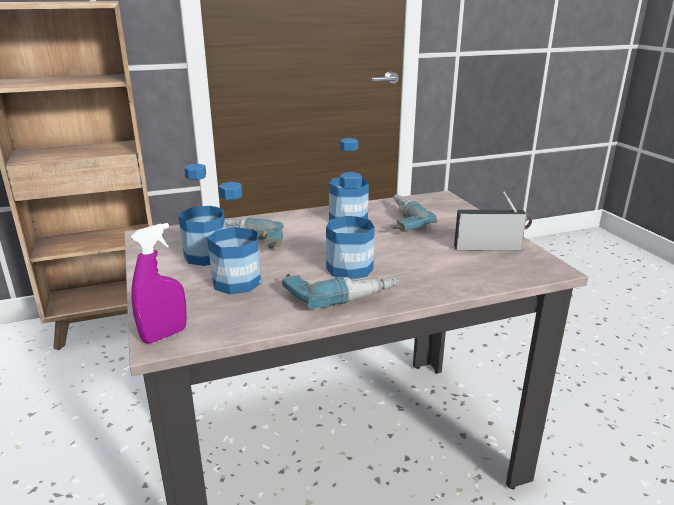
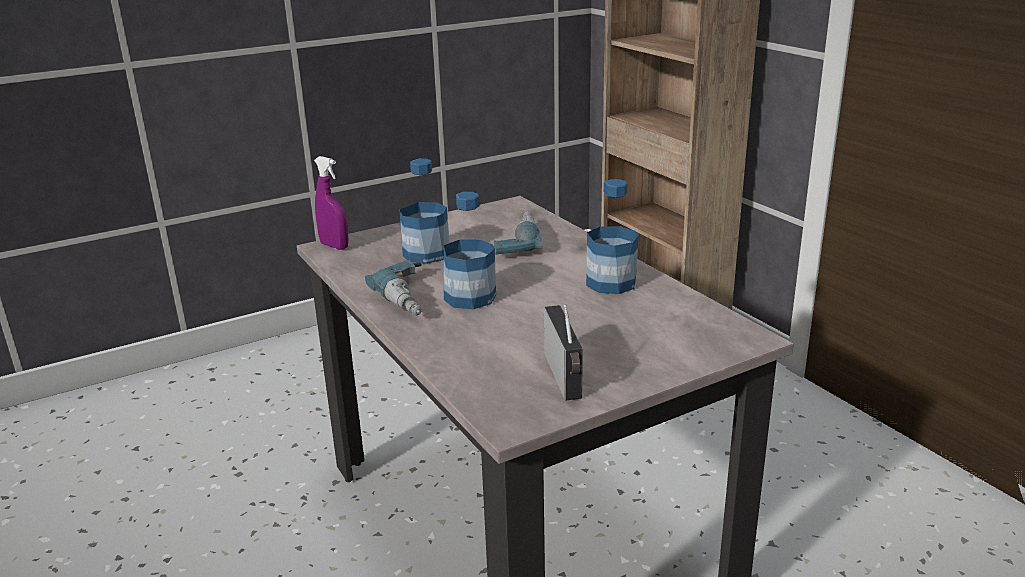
camera: 80 degrees right, 0 degrees up
(206, 255) = (477, 234): bottle -> none
(398, 220) = (626, 312): power drill -> none

